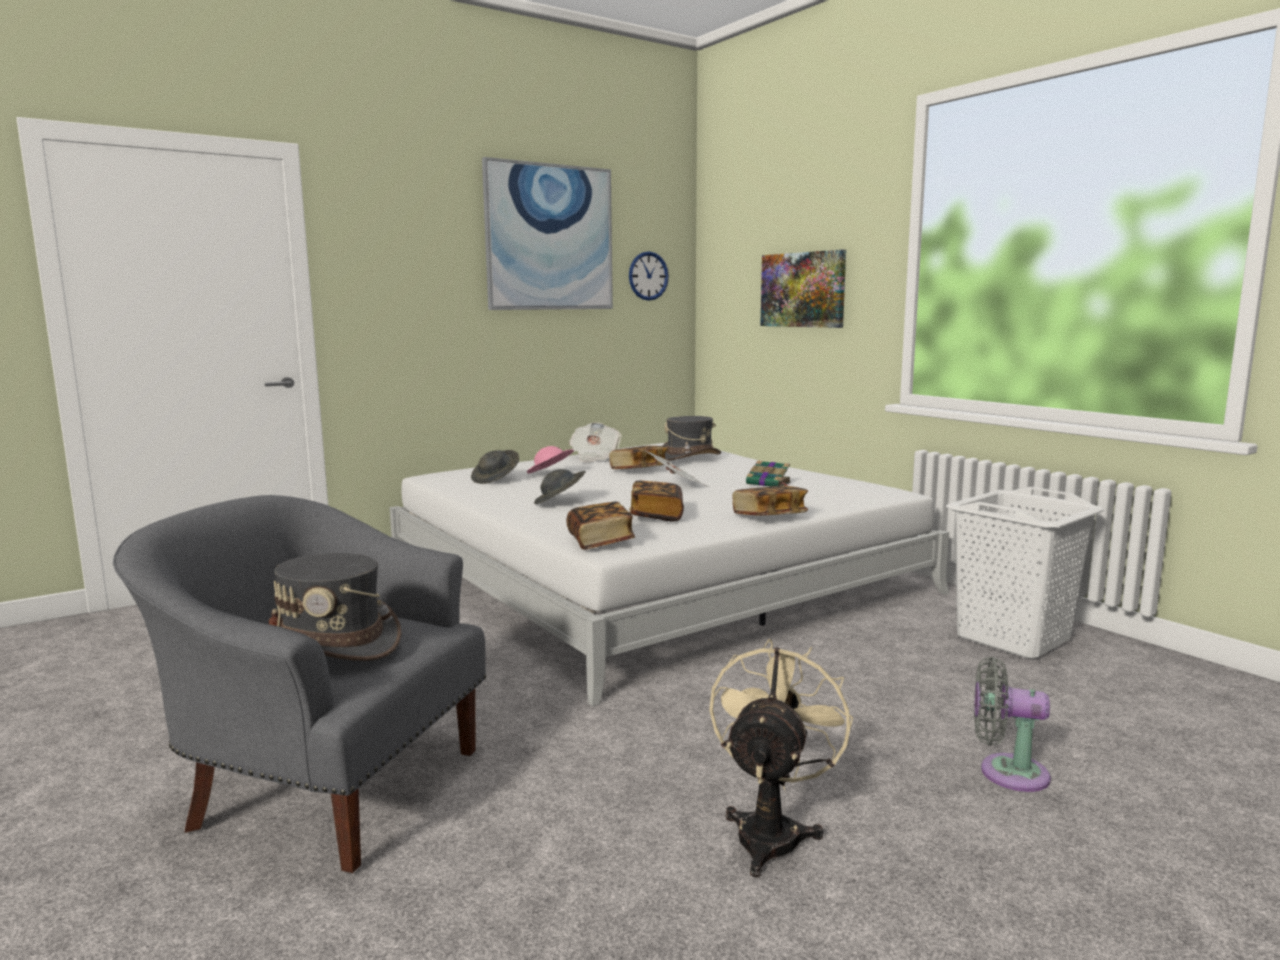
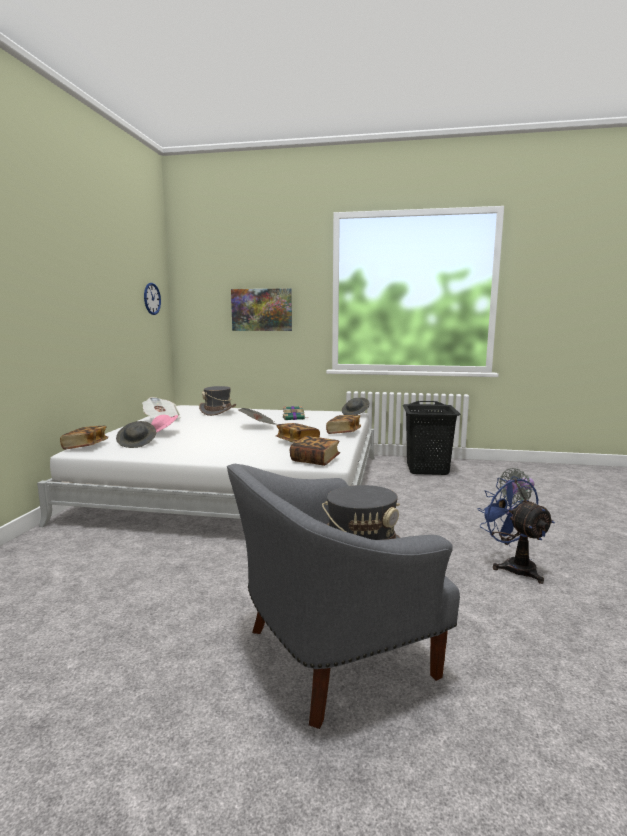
camera: 45 degrees left, 0 degrees up
(549, 238) = (107, 269): picture -> none
(560, 502) = (226, 447): grey hat -> grey hat (355, 414)
(639, 470) = (212, 422): book -> book (85, 446)
(772, 831) = (513, 566): beige fan -> blue fan
(1014, 638) = (427, 469): white laundry basket -> black laundry basket

